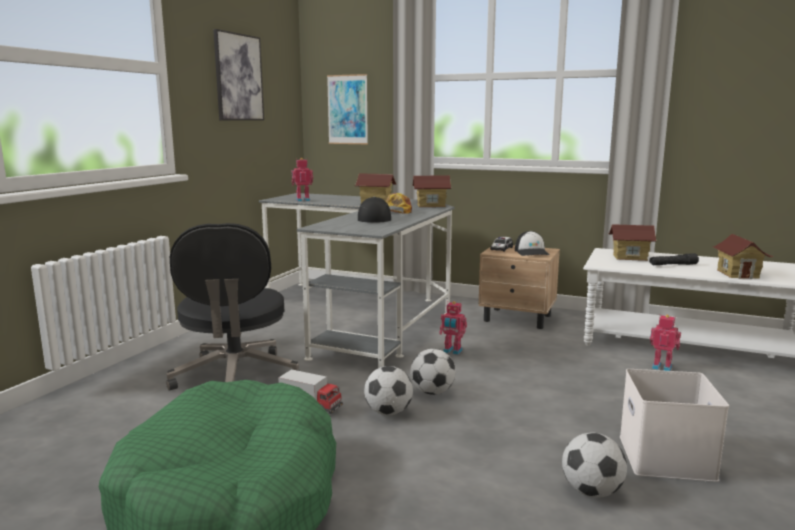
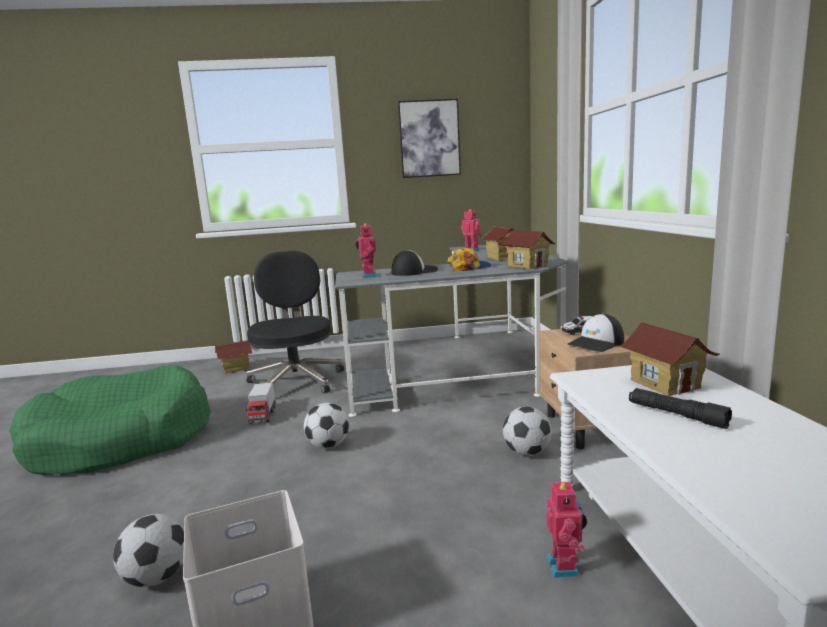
camera: 60 degrees right, 0 degrees up
(235, 377) = (296, 381): black office chair -> black office chair turned 120 degrees clockwise
(347, 109) = (548, 157): picture -> none
(388, 412) = (273, 442): football -> football (527, 452)
(452, 351) = (435, 426): toy robot -> toy robot (368, 276)
(738, 274) = (721, 473): toy house -> toy house (236, 369)

